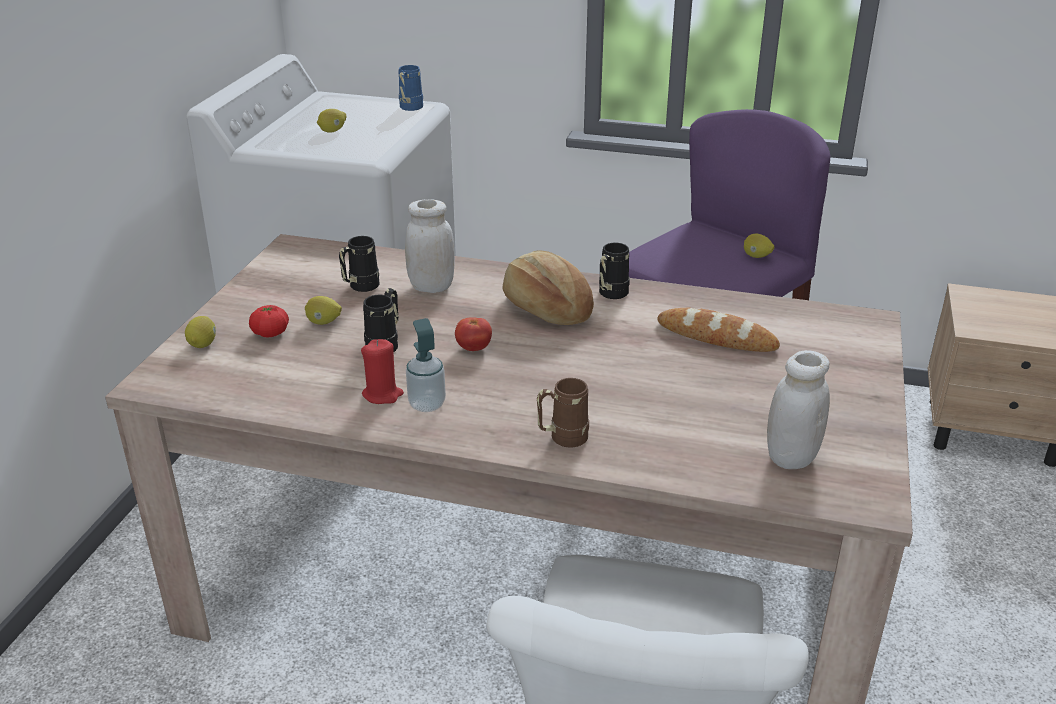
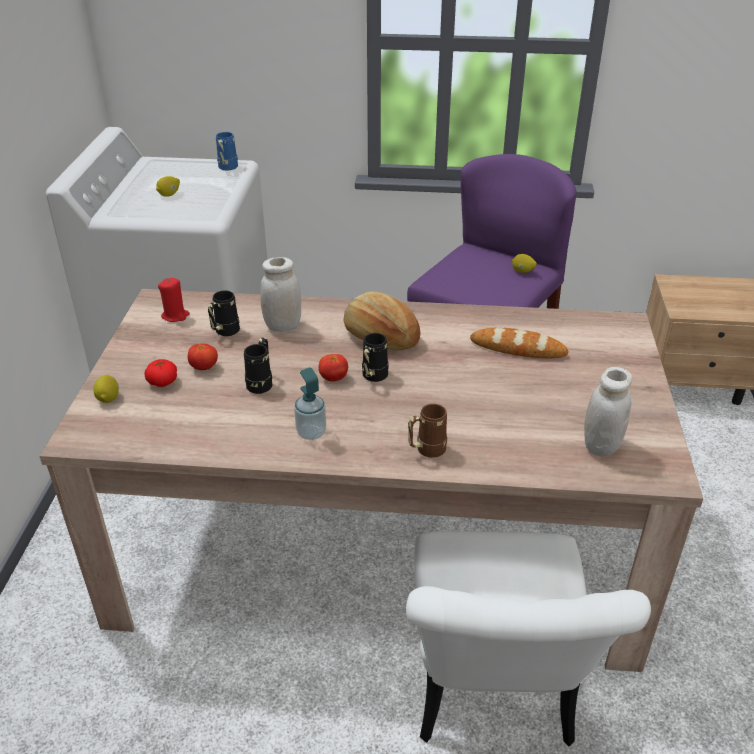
camera: 10 degrees left, 5 degrees up
(323, 322) = (204, 367): lemon -> tomato
(382, 395) = (273, 428): red candle -> red candle (175, 316)
(610, 295) = (427, 320): black mug -> black mug (373, 377)

